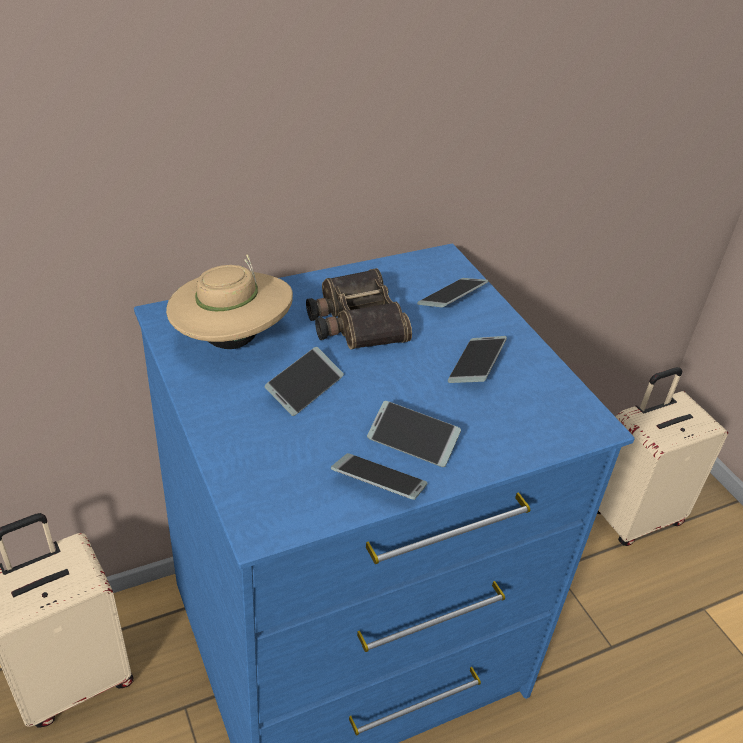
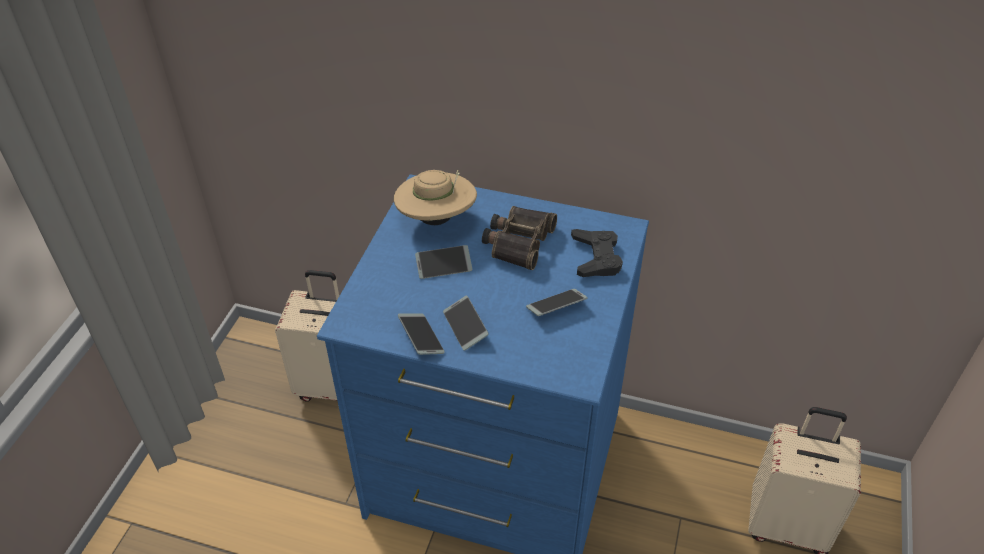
camera: 45 degrees right, 5 degrees up
(451, 299) = (596, 257): phone -> black game controller

